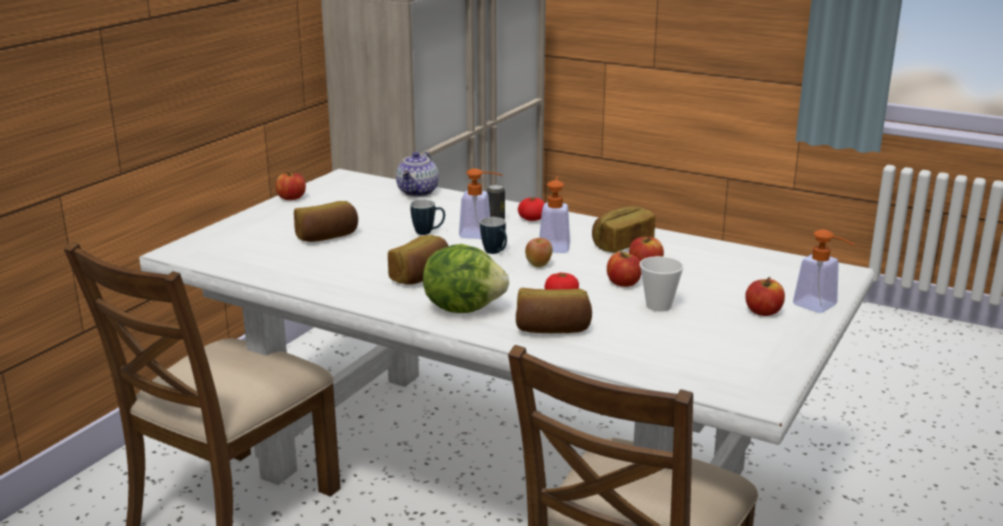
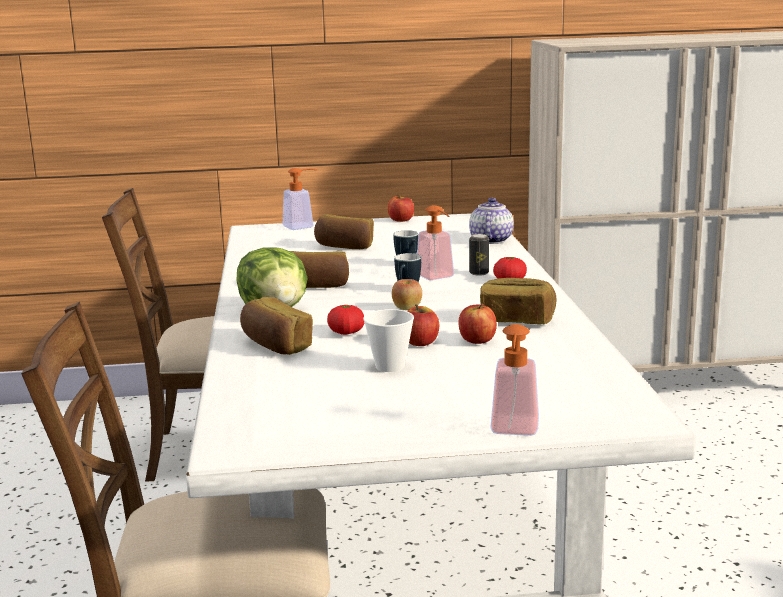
camera: 55 degrees right, 5 degrees down
(418, 192) = (490, 240): teapot -> teapot turned 120 degrees clockwise
(554, 245) = (462, 302): soap dispenser -> soap dispenser (303, 226)
(763, 312) = (450, 408): apple -> none

